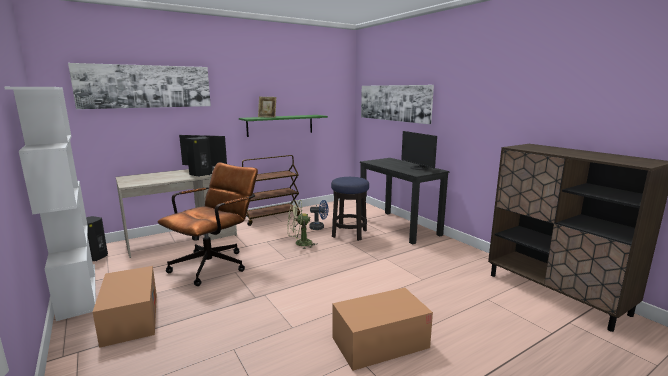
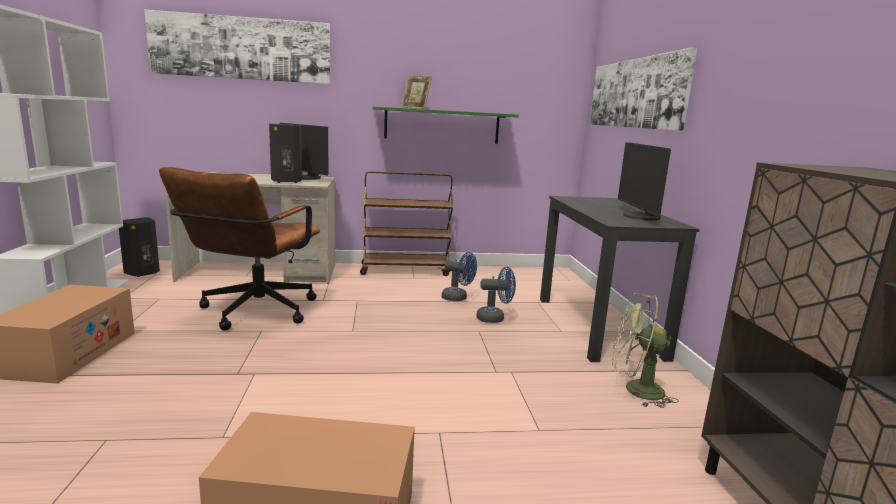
camera: 25 degrees right, 0 degrees up
(215, 264) = (252, 313): brown office chair -> brown office chair turned 135 degrees clockwise
(299, 244) = (399, 314): green fan -> green fan (635, 390)
(349, 234) = (495, 318): stool -> blue fan

